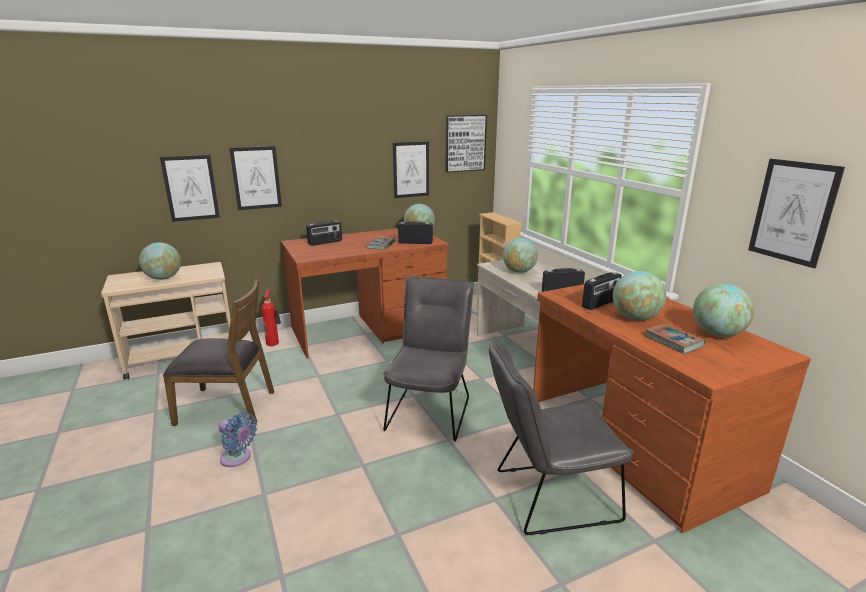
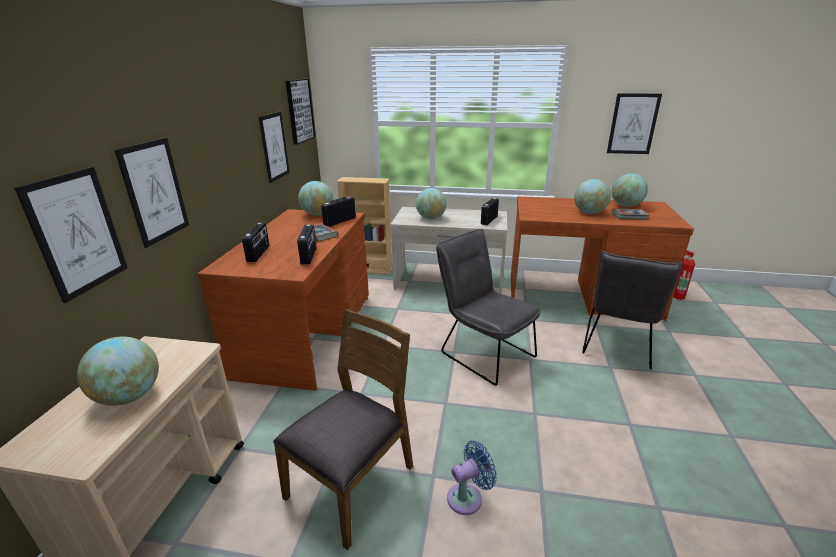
camera: 55 degrees left, 5 degrees up
(274, 343) = (244, 404): fire extinguisher -> fire extinguisher (677, 296)
(600, 303) = (558, 212): radio -> radio (309, 256)

